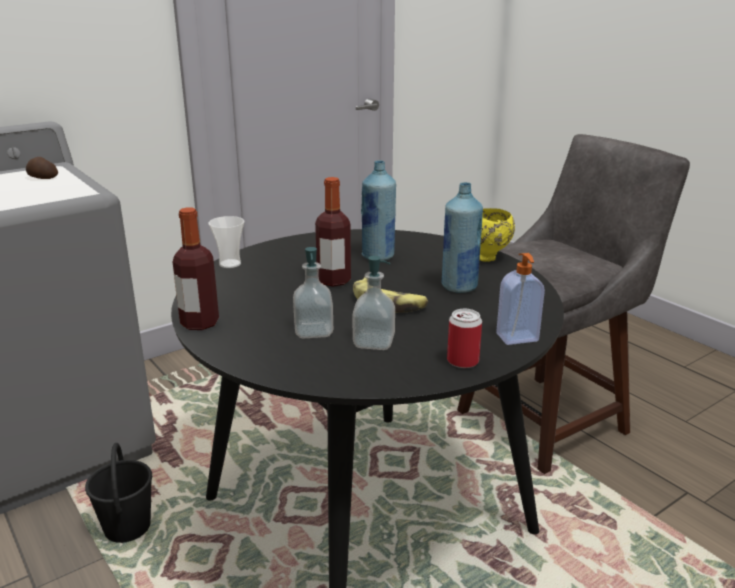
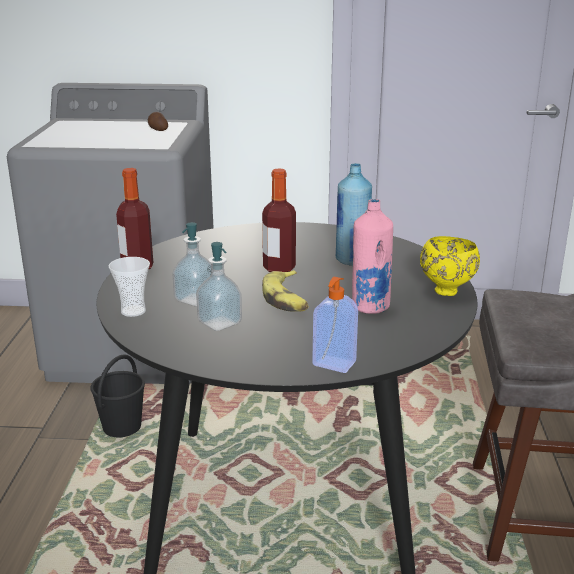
camera: 40 degrees right, 0 degrees up
(230, 264) = (230, 232): cup -> cup (133, 311)
(459, 287) = (370, 307): blue bottle -> pink bottle
(462, 361) = (255, 362): can -> none

